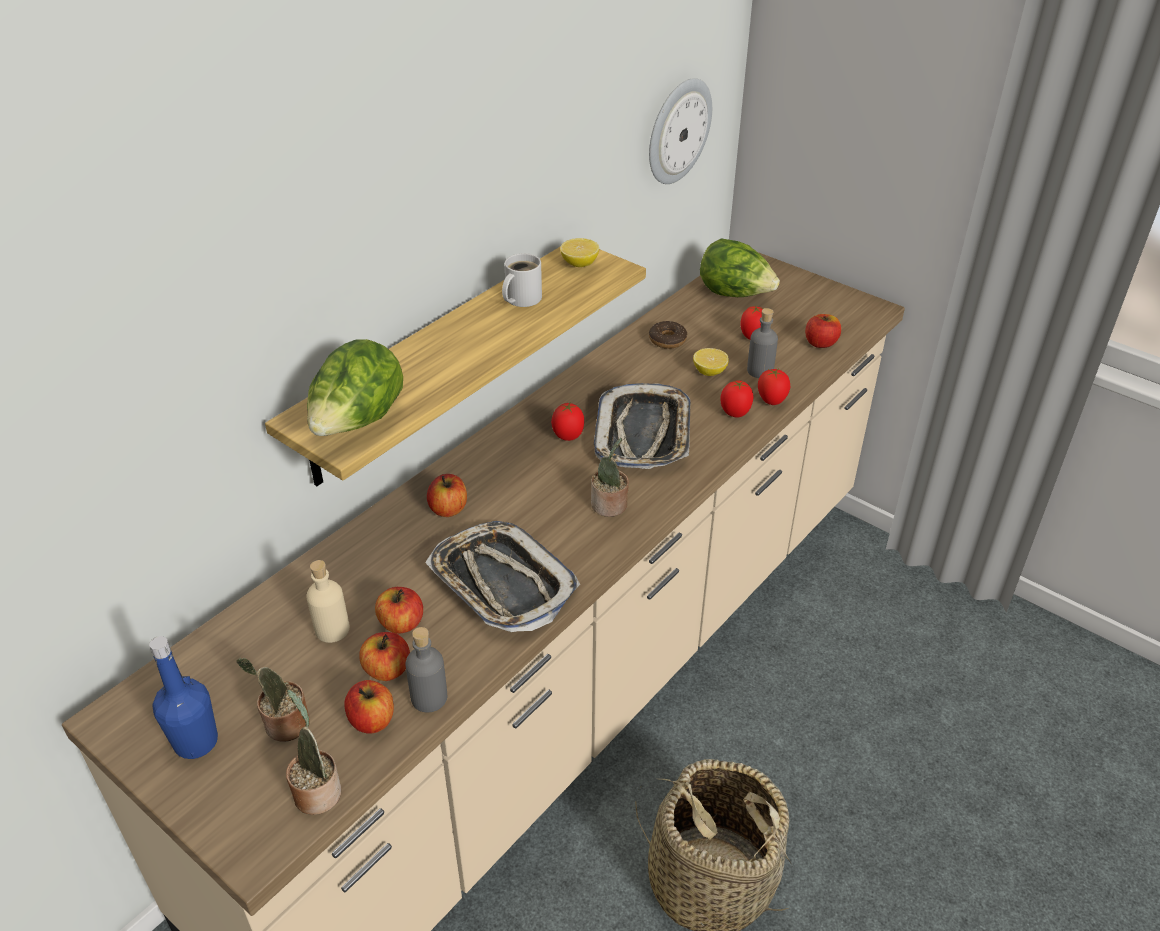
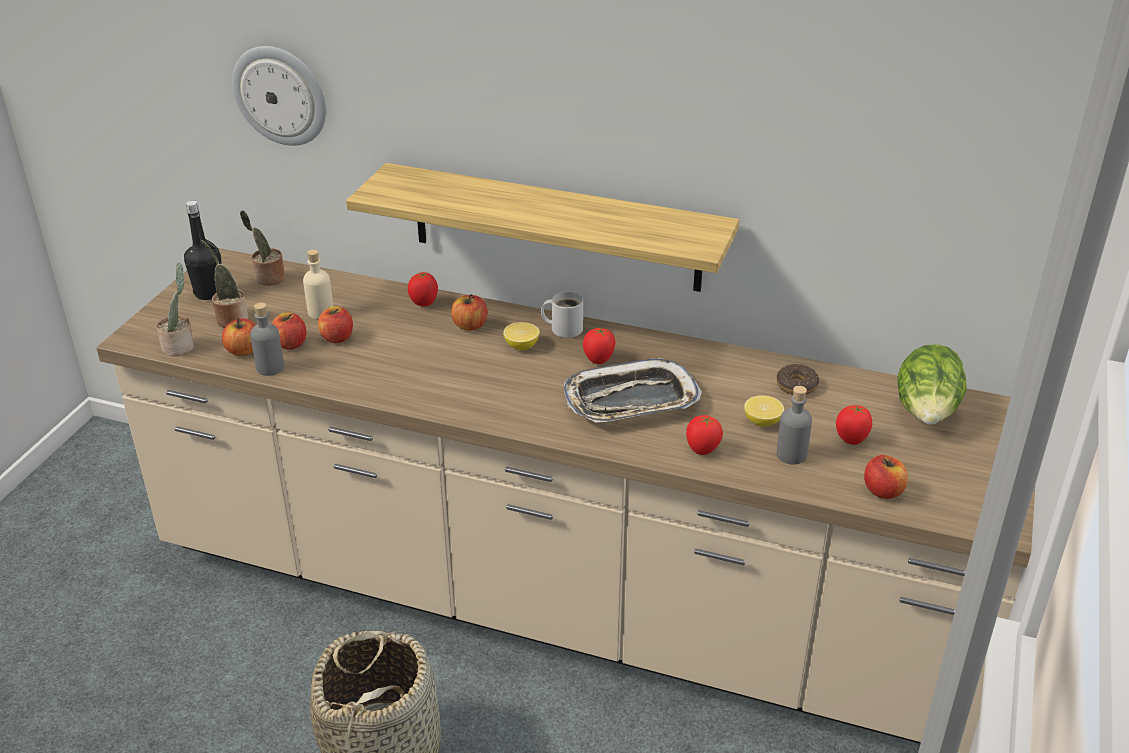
camera: 70 degrees right, 5 degrees down
(196, 742) = (209, 293): blue bottle -> black bottle
(358, 423) = (400, 192): lettuce -> none
(501, 583) = (397, 370): tray -> none
(520, 299) = (612, 215): white mug -> white mug (564, 328)
(579, 264) = (694, 229): lemon -> lemon (521, 346)
(610, 506) = (516, 403): potted plant -> potted plant (268, 278)
(677, 131) = (930, 197): wall clock -> wall clock (281, 95)
(772, 401) = (741, 471): tomato -> tomato (424, 304)

